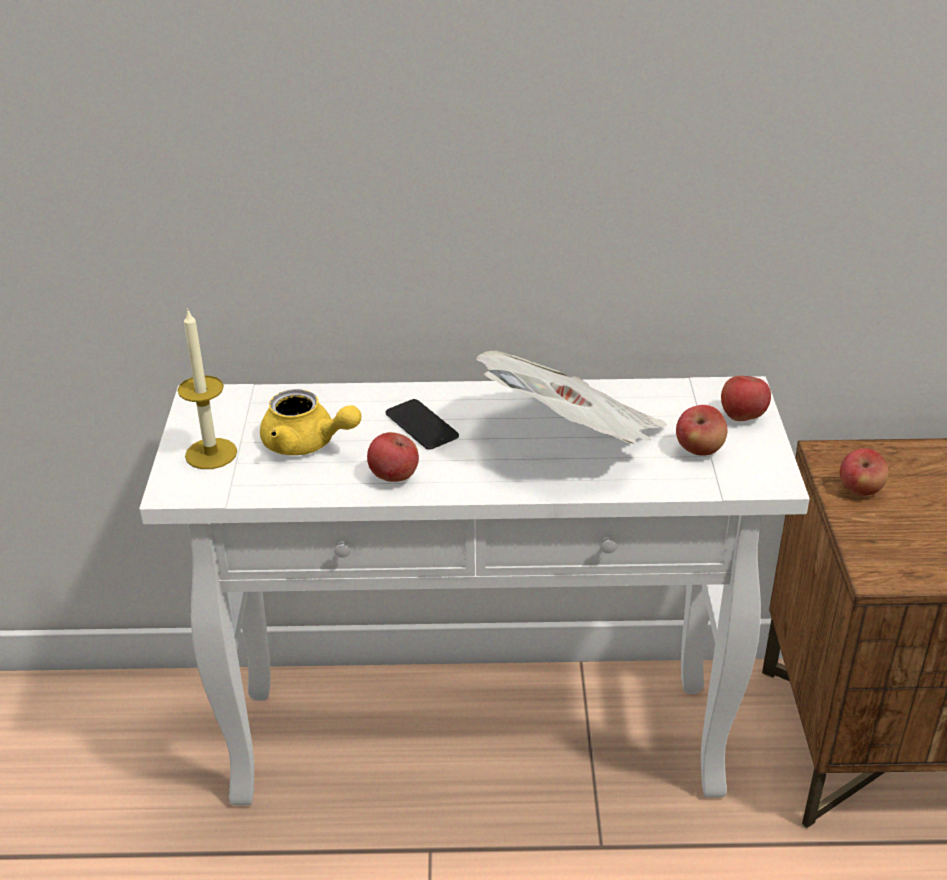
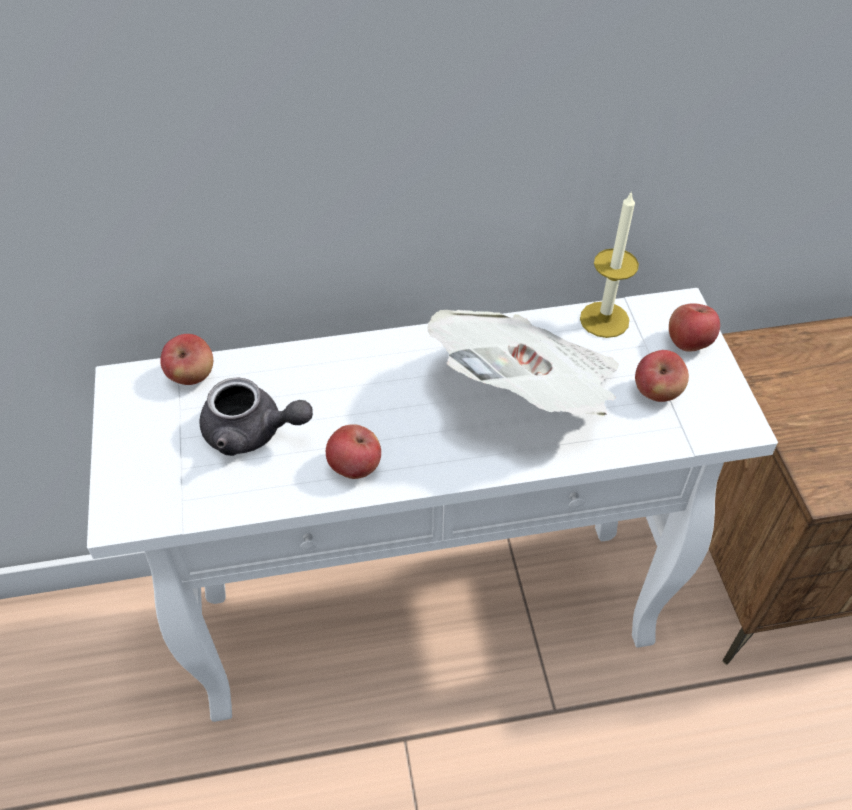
camera: 10 degrees left, 15 degrees up
(211, 453) = (151, 459): candle -> candle (604, 319)
(307, 444) = (253, 433): yellow teapot -> grey teapot
(421, 425) = (368, 393): phone -> none
(860, 490) = (788, 388): apple -> apple (192, 376)

